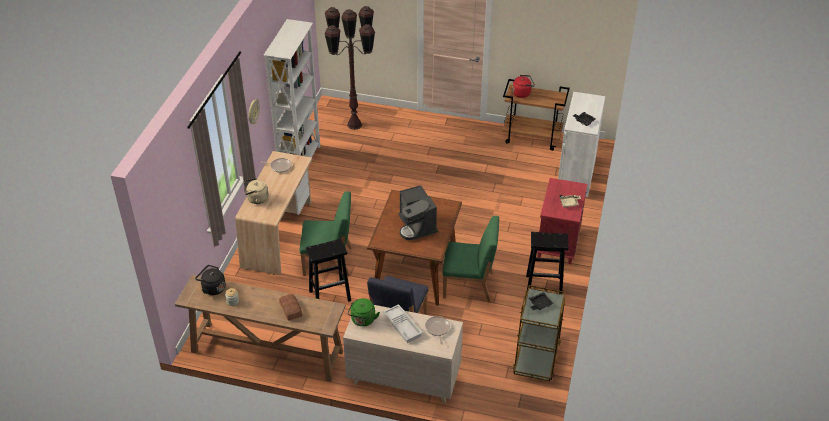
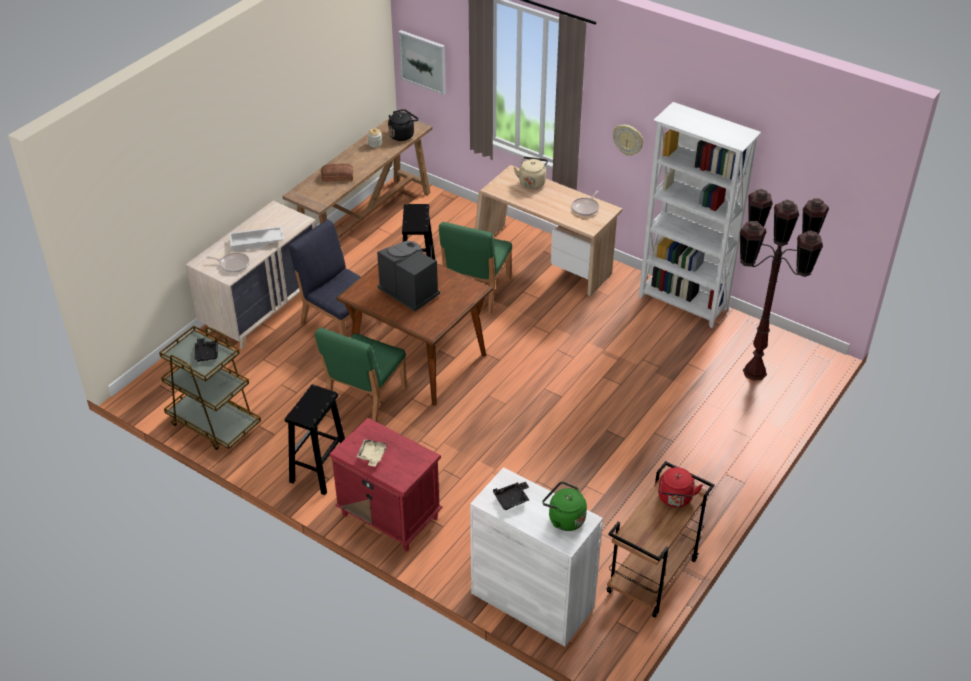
camera: 110 degrees right, 0 degrees up
(172, 238) = (423, 61): none -> picture
(363, 320) = (285, 217): green kettle -> green kettle (564, 519)
(416, 226) = (409, 291): coffee machine -> coffee machine turned 45 degrees clockwise

